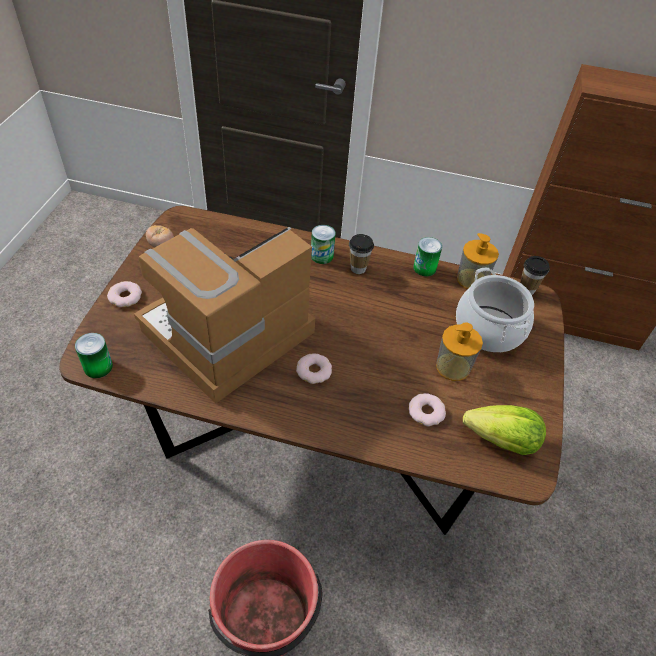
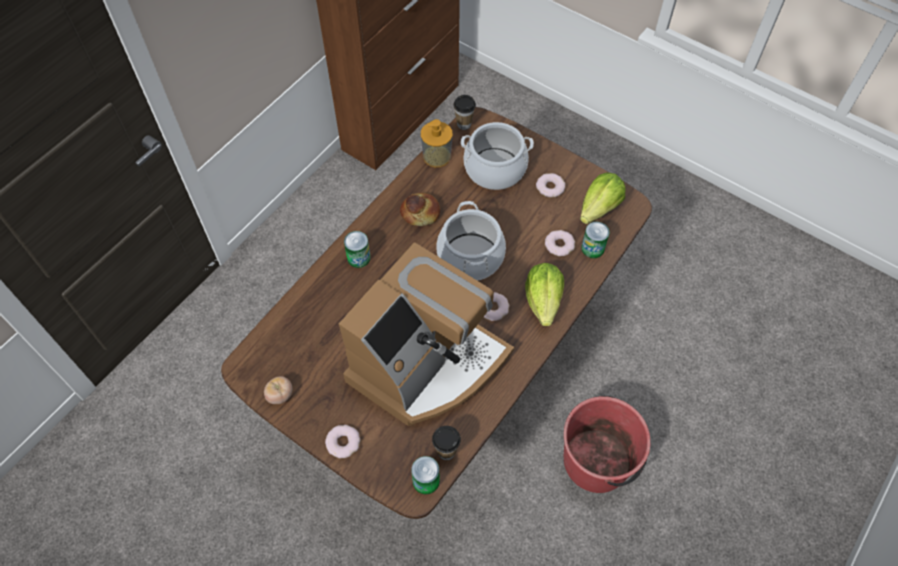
camera: 65 degrees left, 10 degrees up
(227, 334) = (427, 364): coffee machine -> coffee machine turned 120 degrees counterclockwise
(344, 414) = (543, 301): none -> lettuce
(358, 268) = (387, 234): cup -> cup (446, 452)
(367, 337) = (471, 256): none -> cooking pot
(396, 285) = (420, 213): none -> bread
(424, 268) = (409, 184): can -> can (592, 248)
(453, 367) = (523, 210): soap dispenser -> none
(498, 384) = (550, 187): none -> donut

